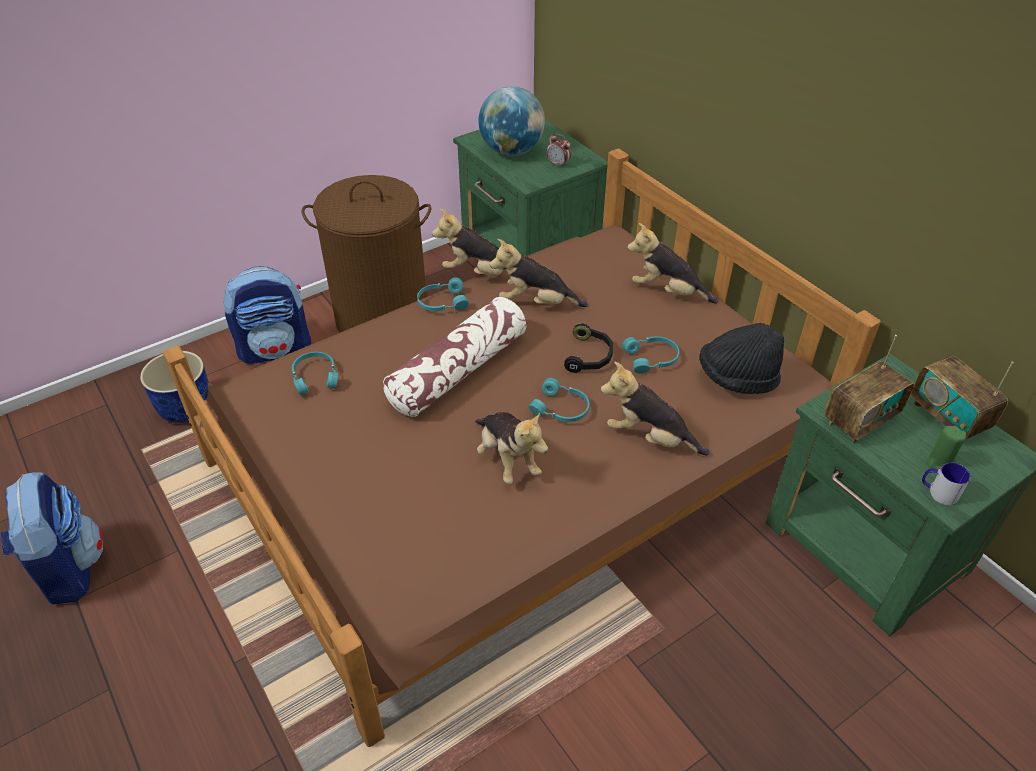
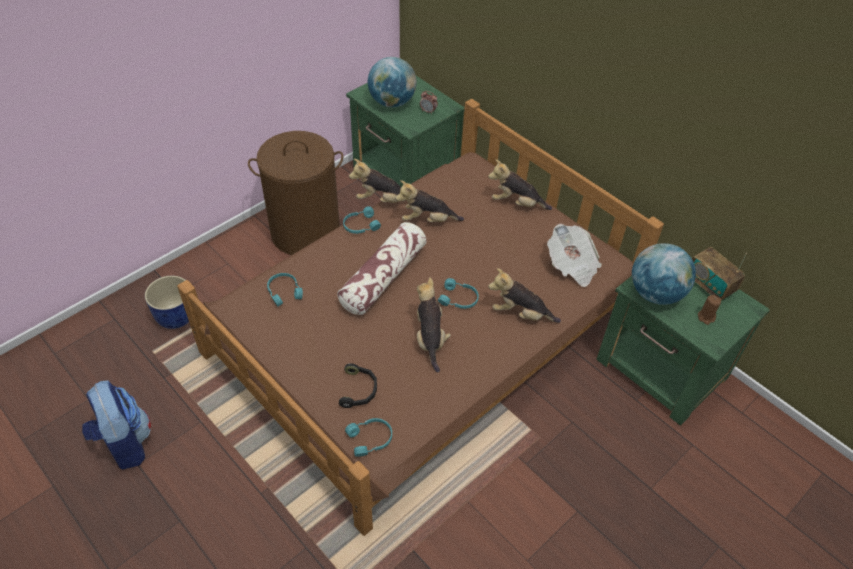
camera: 10 degrees left, 5 degrees up
(276, 349) = (231, 264): backpack -> none
(507, 459) = (430, 338): plush toy -> plush toy turned 150 degrees counterclockwise
(590, 356) = (471, 258): black headphones -> black headphones (359, 390)
(652, 359) = (514, 256): turquoise headphones -> turquoise headphones (371, 439)
(737, 378) = (572, 265): black hat -> newspaper
(859, 420) = (655, 293): radio -> globe
(938, 492) = (706, 337): mug -> none
(940, 462) = (706, 317): green candle -> brown candle

